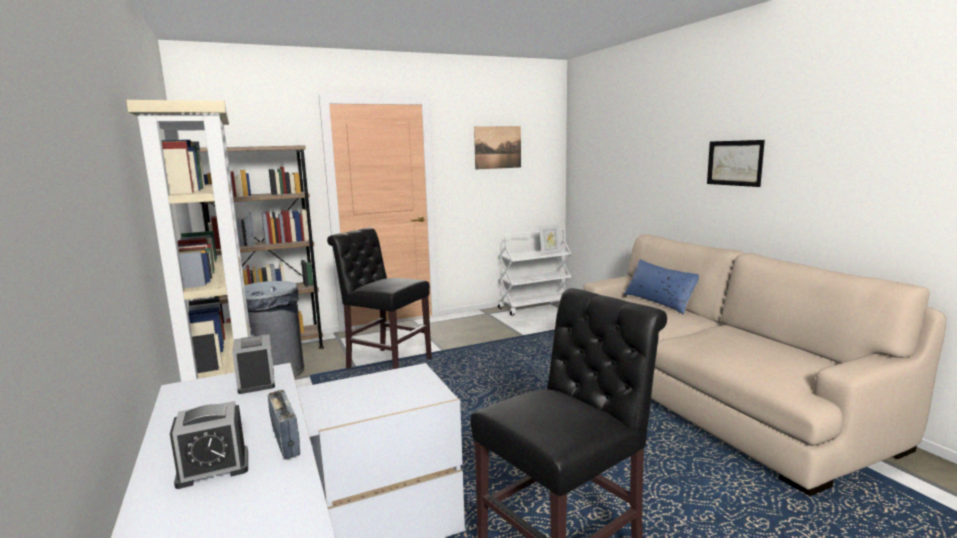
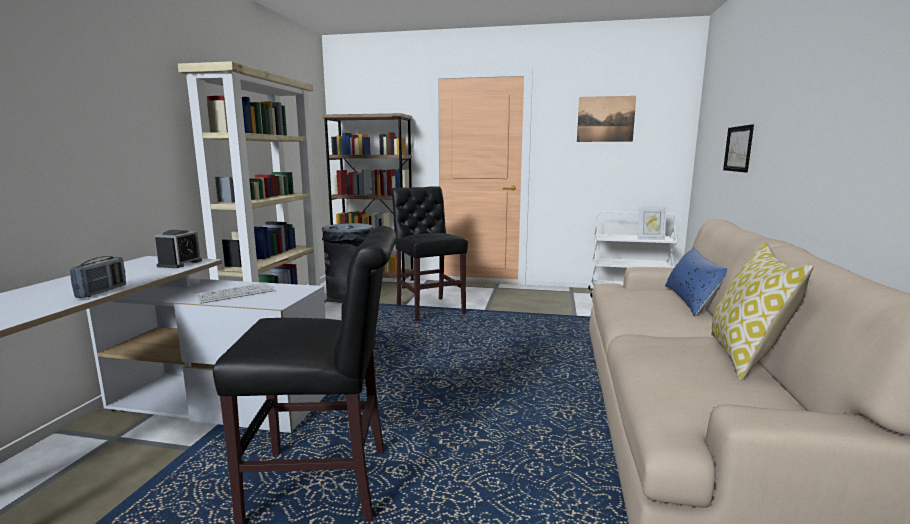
camera: 35 degrees right, 0 degrees up
(213, 468) = (50, 292): alarm clock -> none
(361, 399) = (235, 294): none -> keyboard
(734, 163) = (819, 120): picture -> picture (738, 149)
(757, 336) = (746, 358): none -> pillow

